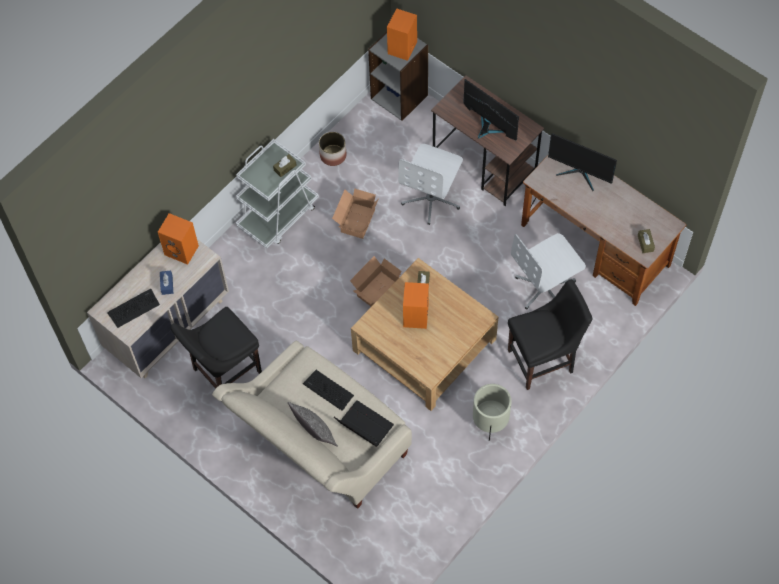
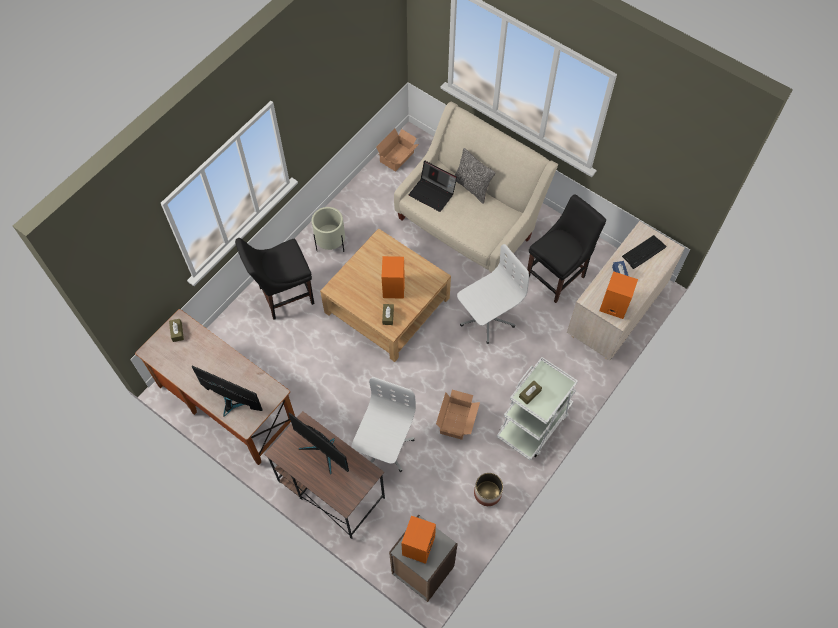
camera: 175 degrees right, 0 degrees up
(328, 390) = (464, 219): keyboard -> none
(376, 290) = (433, 352): cardboard box -> cardboard box (398, 157)
(545, 288) = (277, 360): white office chair -> white office chair (486, 318)

